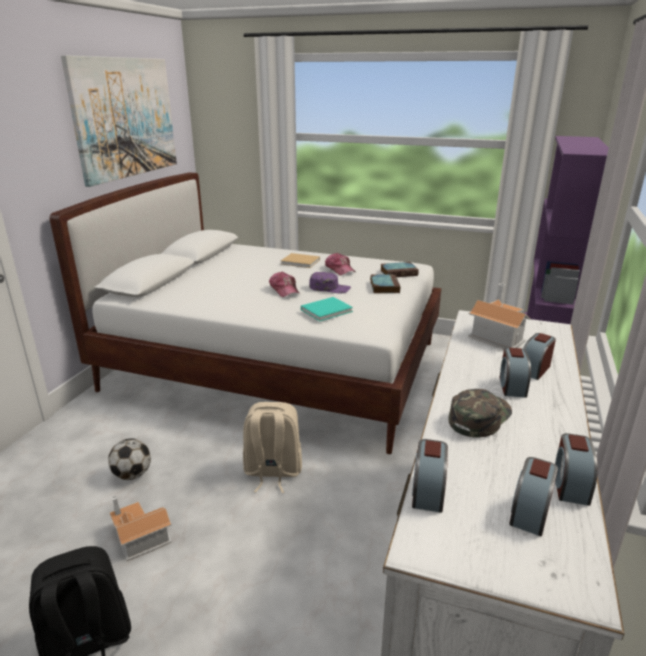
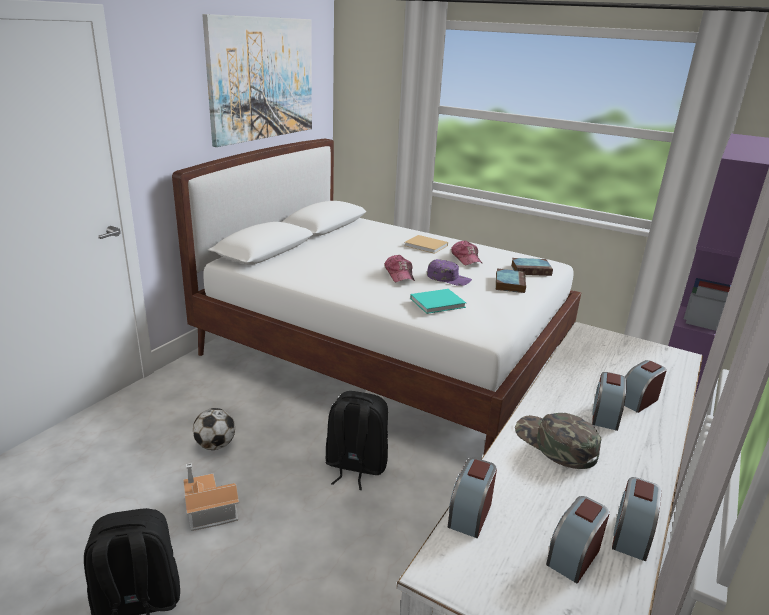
camera: 10 degrees right, 0 degrees up
(272, 472) = (355, 466): beige backpack -> black backpack
(479, 417) = (555, 443): green cap -> green cap turned 90 degrees counterclockwise
(496, 334) = (609, 354): toy house -> none

